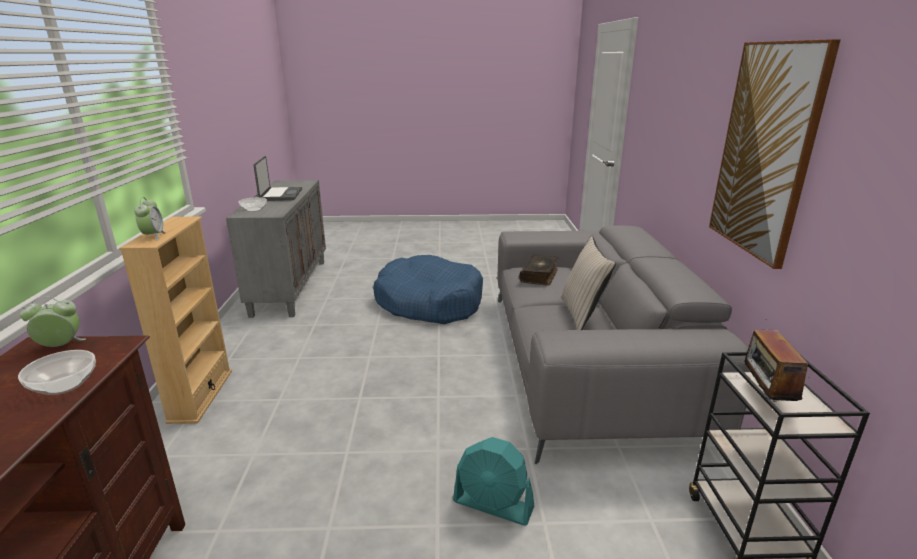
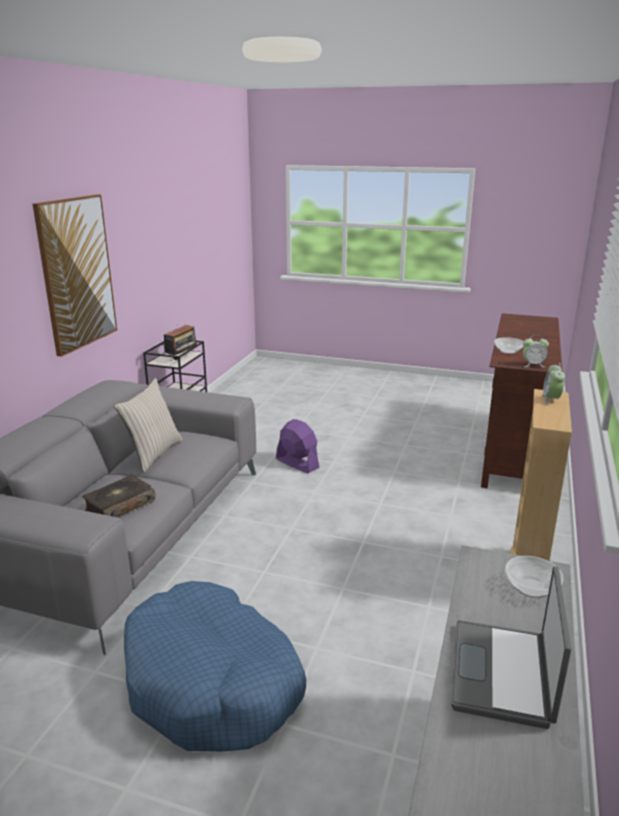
camera: 160 degrees left, 0 degrees up
(493, 505) = (297, 463): turquoise fan -> purple fan

